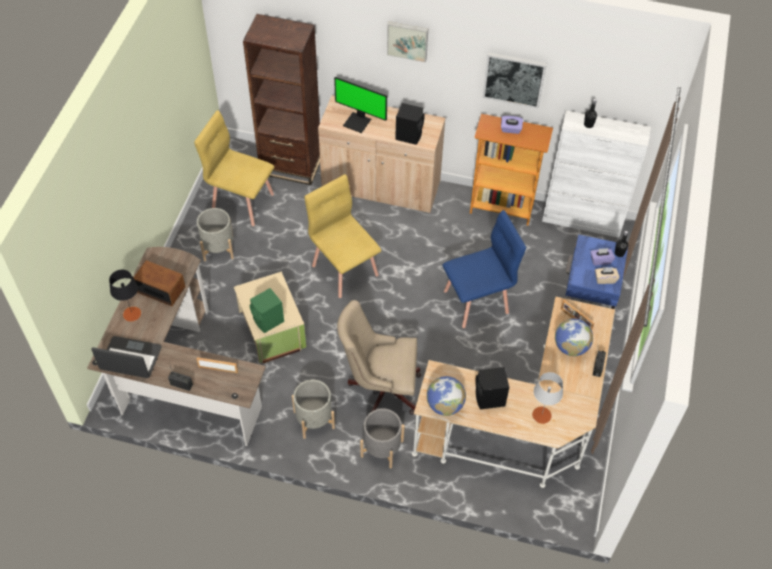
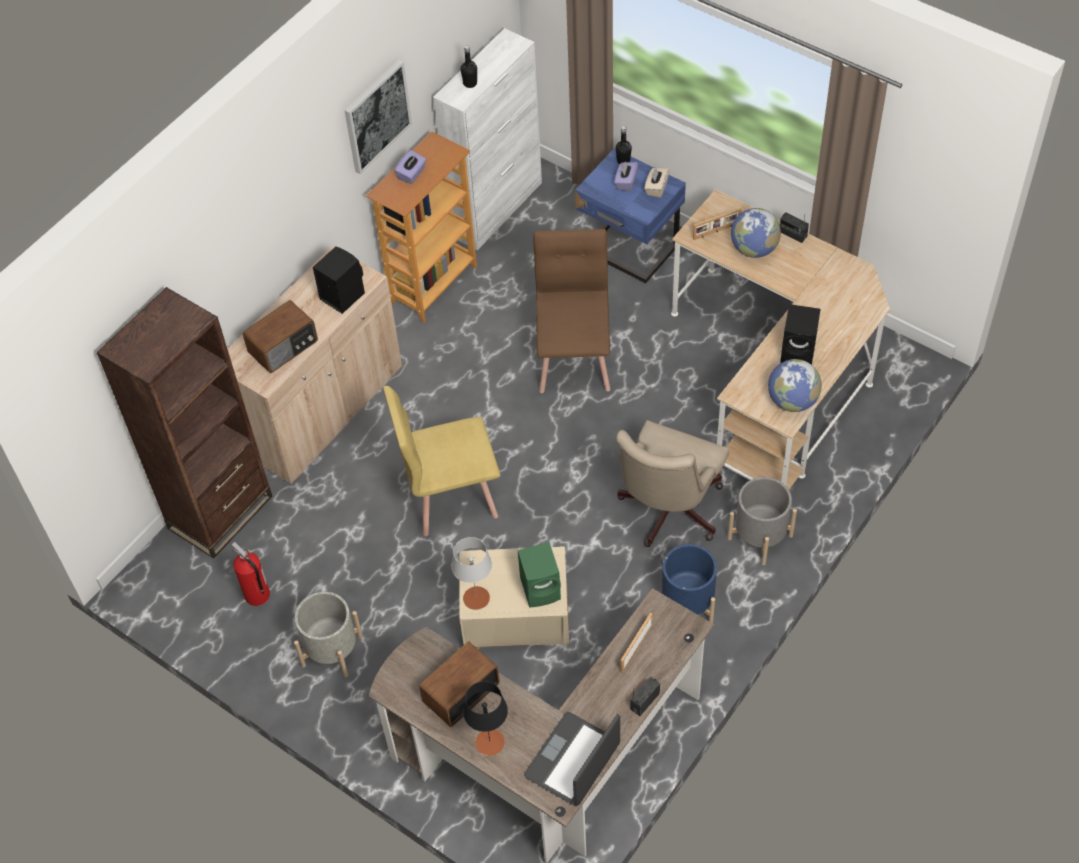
camera: 65 degrees left, 0 degrees up
(242, 202) = (257, 596): yellow chair -> fire extinguisher
(314, 419) = (687, 604): grey planter -> blue planter
(358, 122) = (284, 347): monitor -> radio
(407, 40) = (264, 190): picture -> none
(477, 302) = (575, 362): blue chair -> brown chair
(541, 415) = (840, 309): grey table lamp -> grey table lamp (476, 598)

